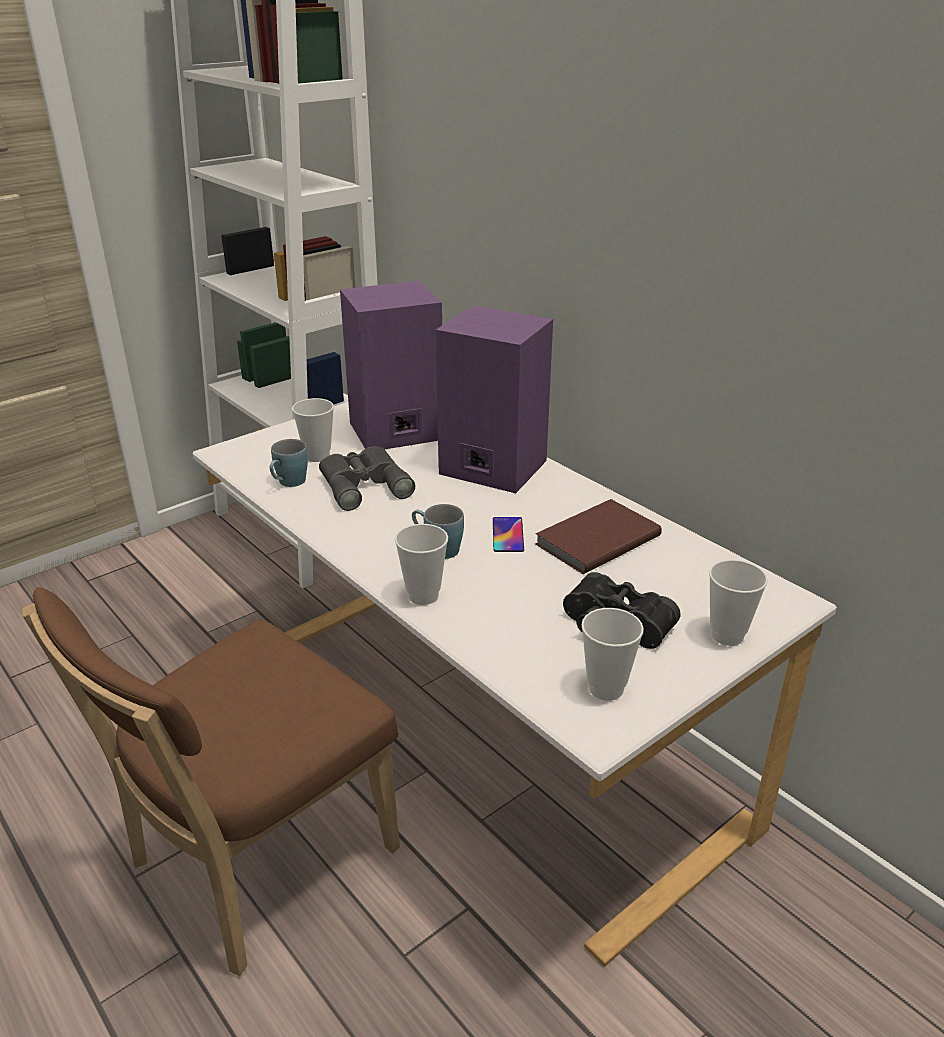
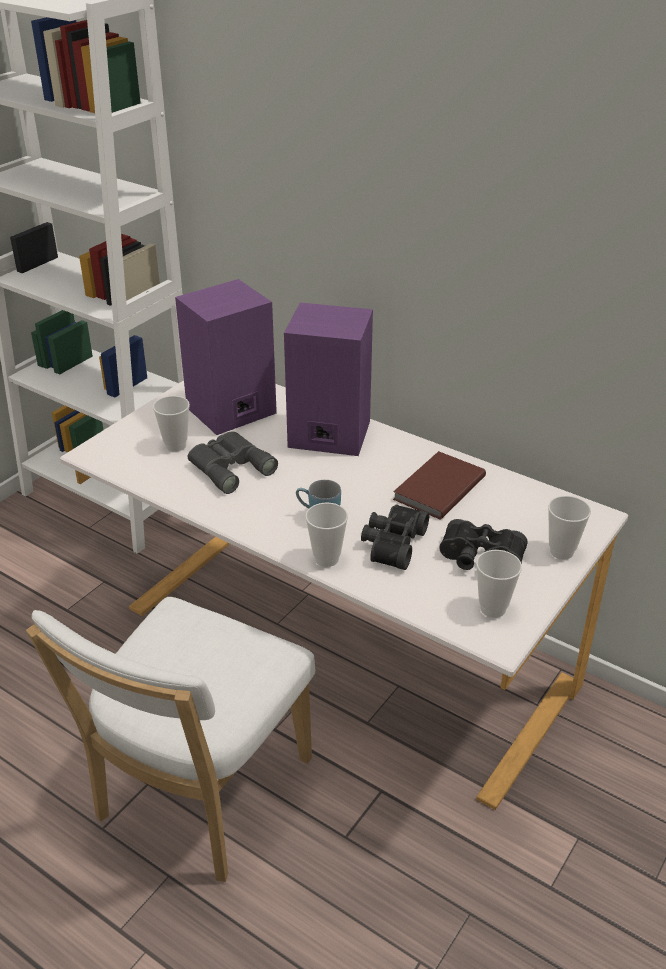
camera: 15 degrees left, 5 degrees up
(254, 863) = (198, 795): brown chair -> white chair
(288, 483) = (164, 476): blue mug -> none
(508, 535) = (368, 495): phone -> none
(510, 591) = (391, 543): none -> black binoculars

